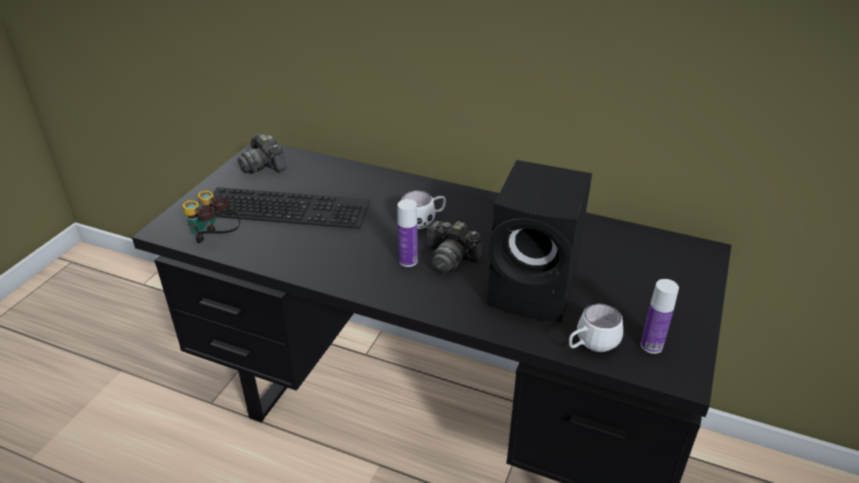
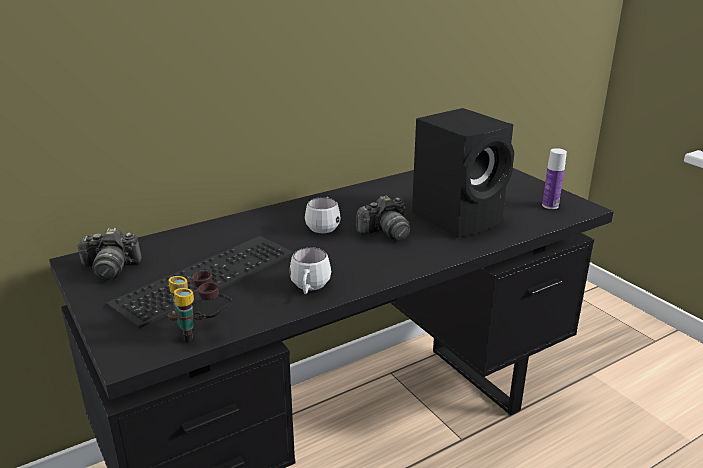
camera: 55 degrees left, 10 degrees down
(408, 261) = (367, 248): bottle -> none
(590, 346) = (533, 221): white mug -> white mug (309, 289)

